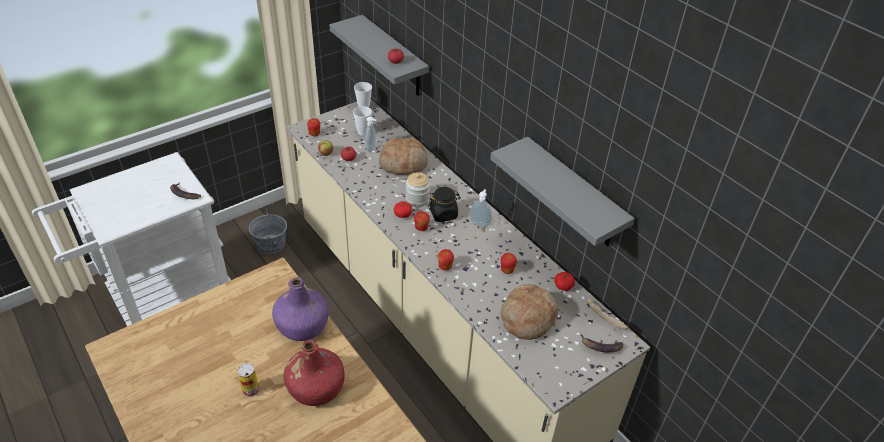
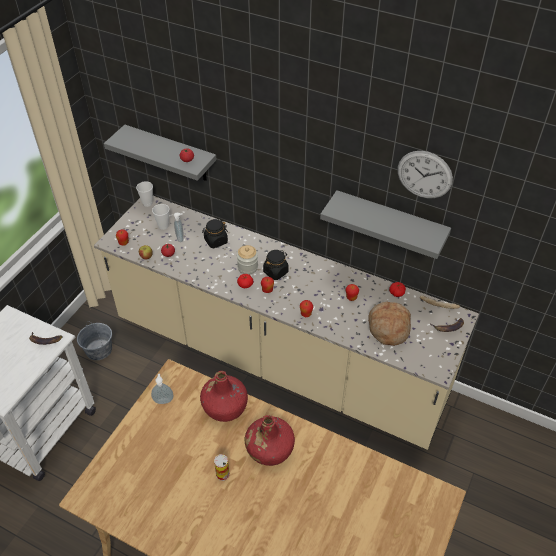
camera: 25 degrees left, 5 degrees up
(303, 325) = (225, 406): purple bottle -> red bottle
(404, 163) = (215, 241): bread -> black jar
(480, 223) = (307, 268): soap dispenser -> soap dispenser (163, 400)
(614, 137) = (424, 174): none -> wall clock

